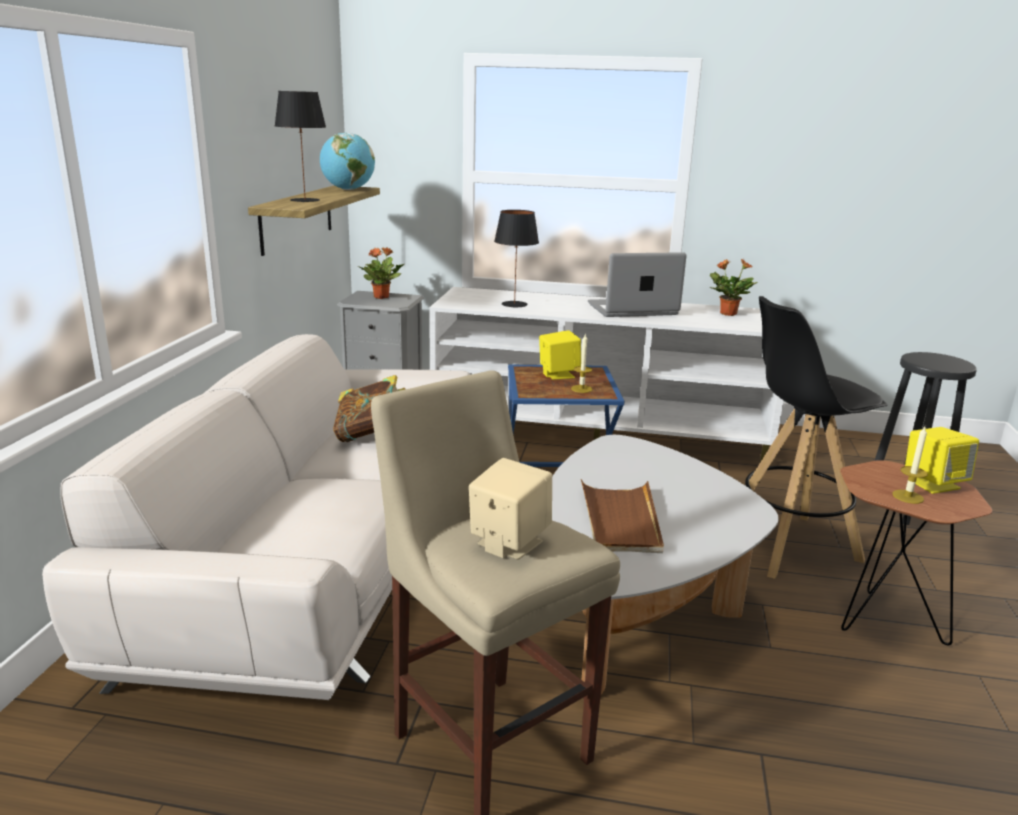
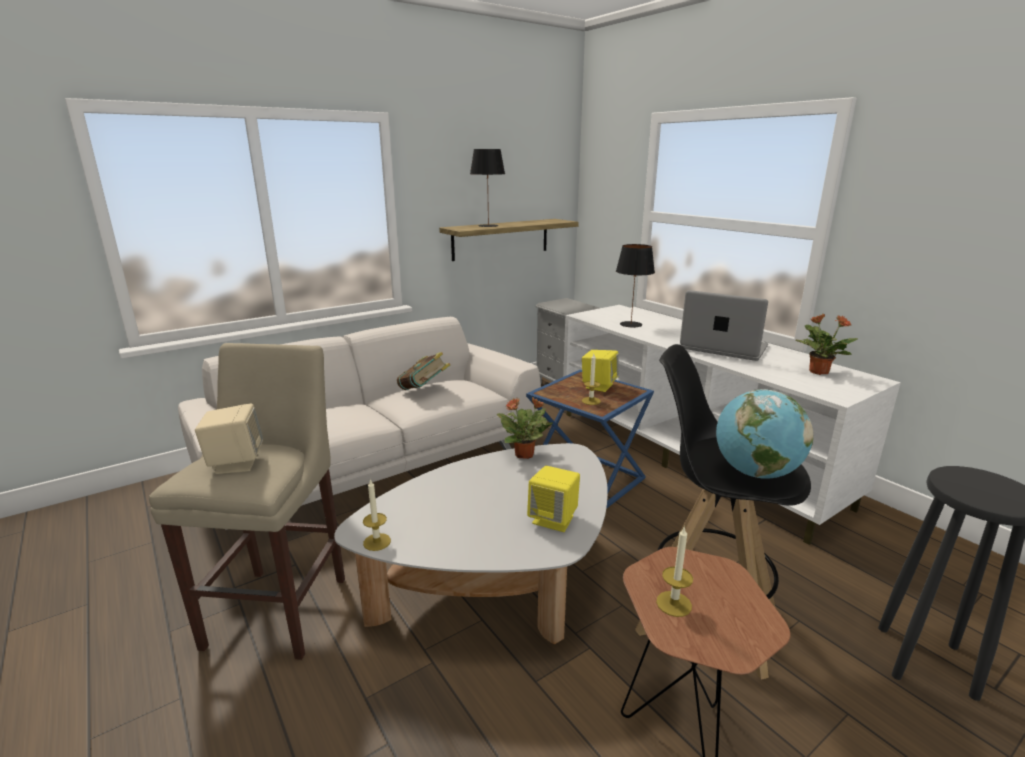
camera: 45 degrees right, 0 degrees up
(348, 189) = (548, 221): globe -> globe (755, 473)
(382, 297) = (571, 304): potted plant -> potted plant (525, 454)
(620, 520) = (453, 503): brown tray -> none
(633, 578) = (377, 542): none -> candle
(933, 483) = (738, 609): yellow speaker -> yellow speaker (553, 519)

